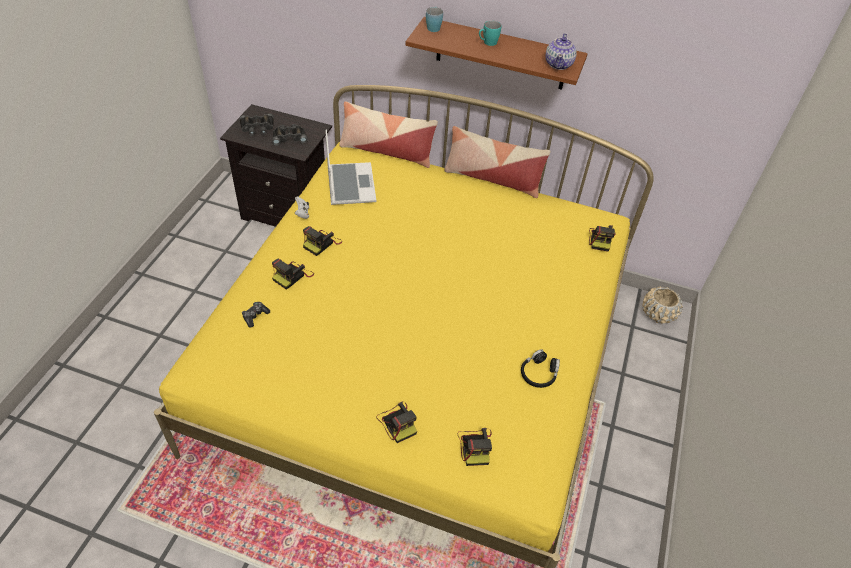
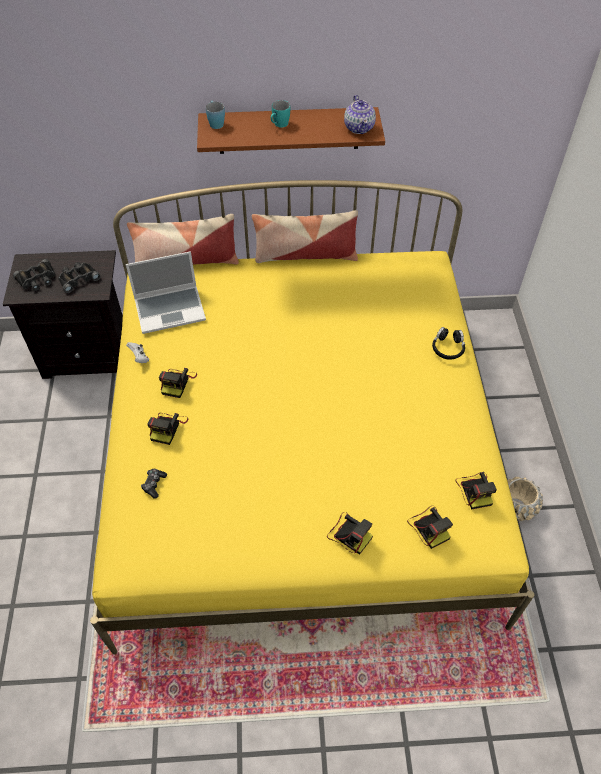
camera: 20 degrees left, 5 degrees up
(350, 184) = (171, 309): laptop -> laptop turned 105 degrees clockwise
(539, 373) = (448, 435): black headphones -> black headphones (448, 348)
(601, 239) = (435, 282): camera -> camera (475, 490)
(657, 314) = (488, 329): beige planter -> beige planter (515, 506)

